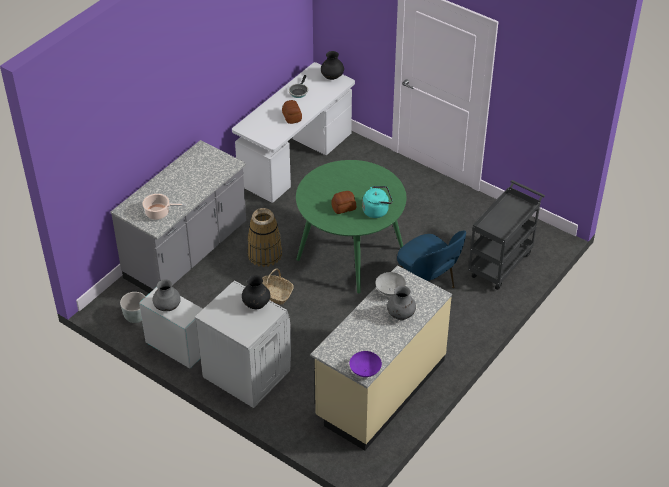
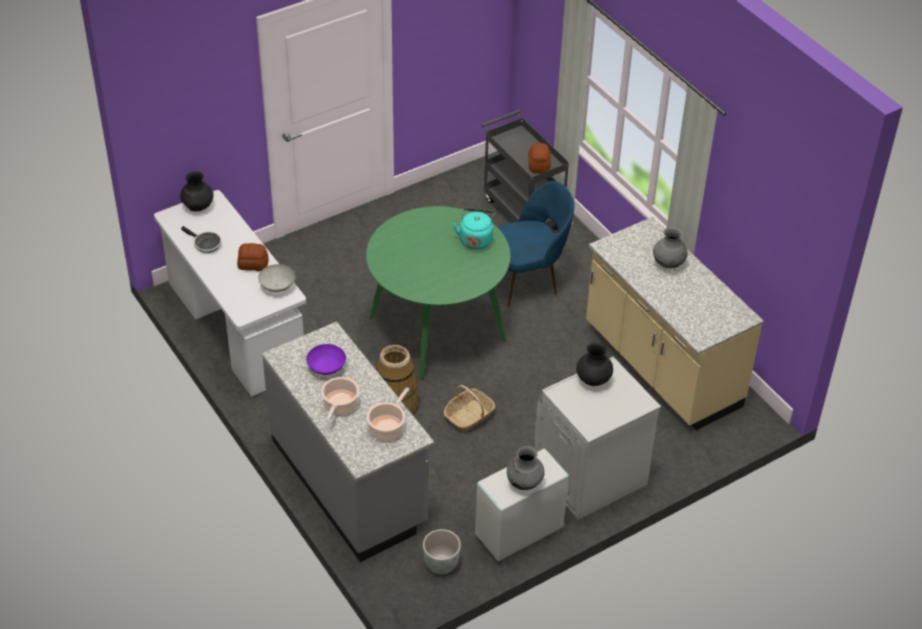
camera: 70 degrees left, 0 degrees up
(169, 186) = (340, 406): none -> cooking pot
(343, 207) = (455, 265): bread -> bread (538, 165)
(365, 370) = (740, 315): purple bowl -> purple bowl (326, 368)
(390, 291) = (627, 261): grey bowl -> grey bowl (278, 287)

